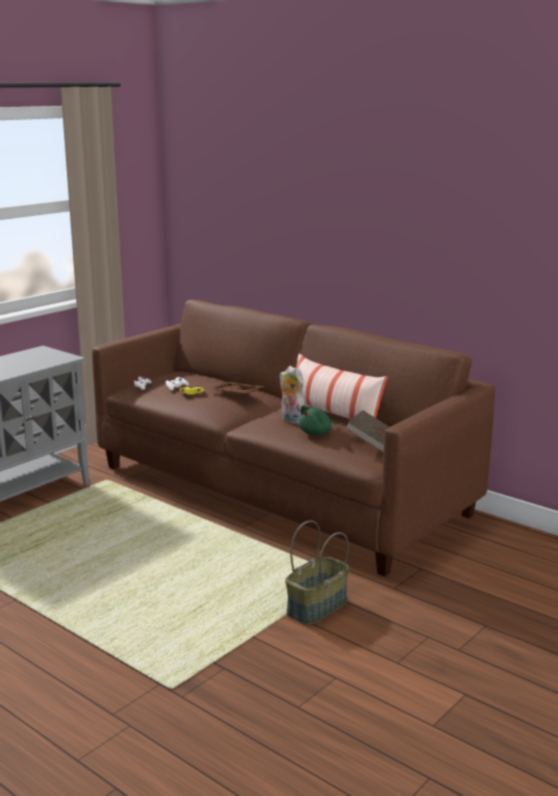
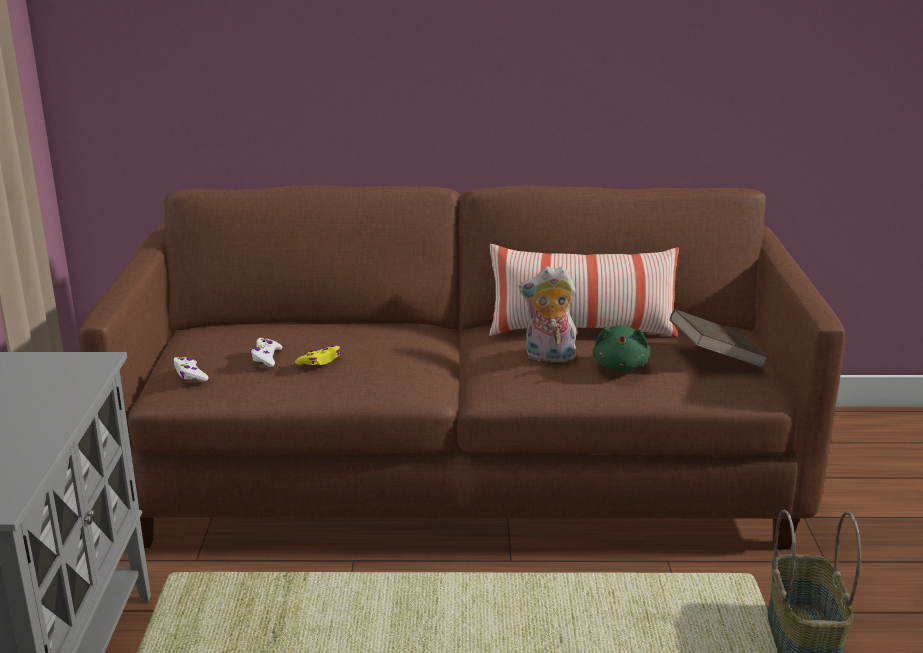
camera: 40 degrees left, 5 degrees up
(235, 394) = (394, 341): brown tray -> none

